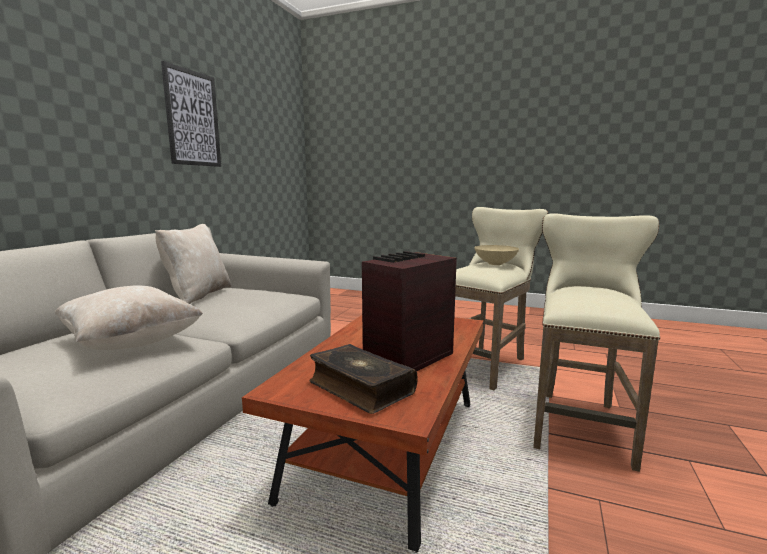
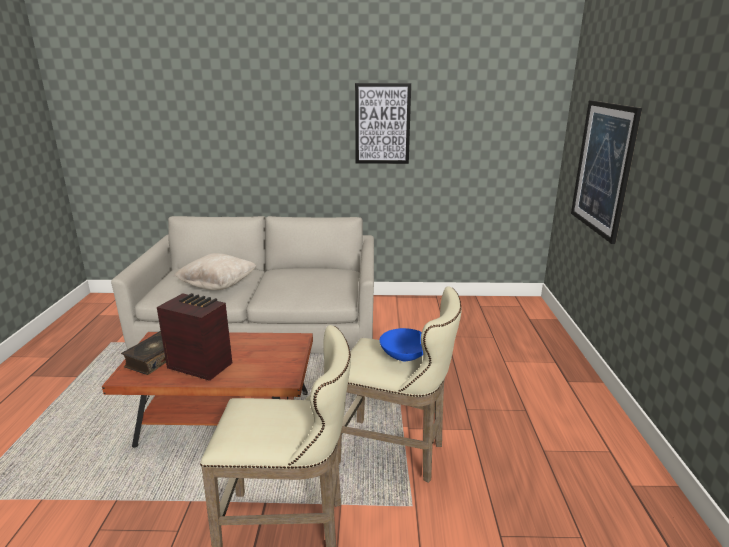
camera: 70 degrees right, 10 degrees up
(198, 295) = (311, 269): beige pillow -> none
(379, 159) = (603, 168): none -> picture
(494, 264) = (403, 356): beige bowl -> blue bowl

